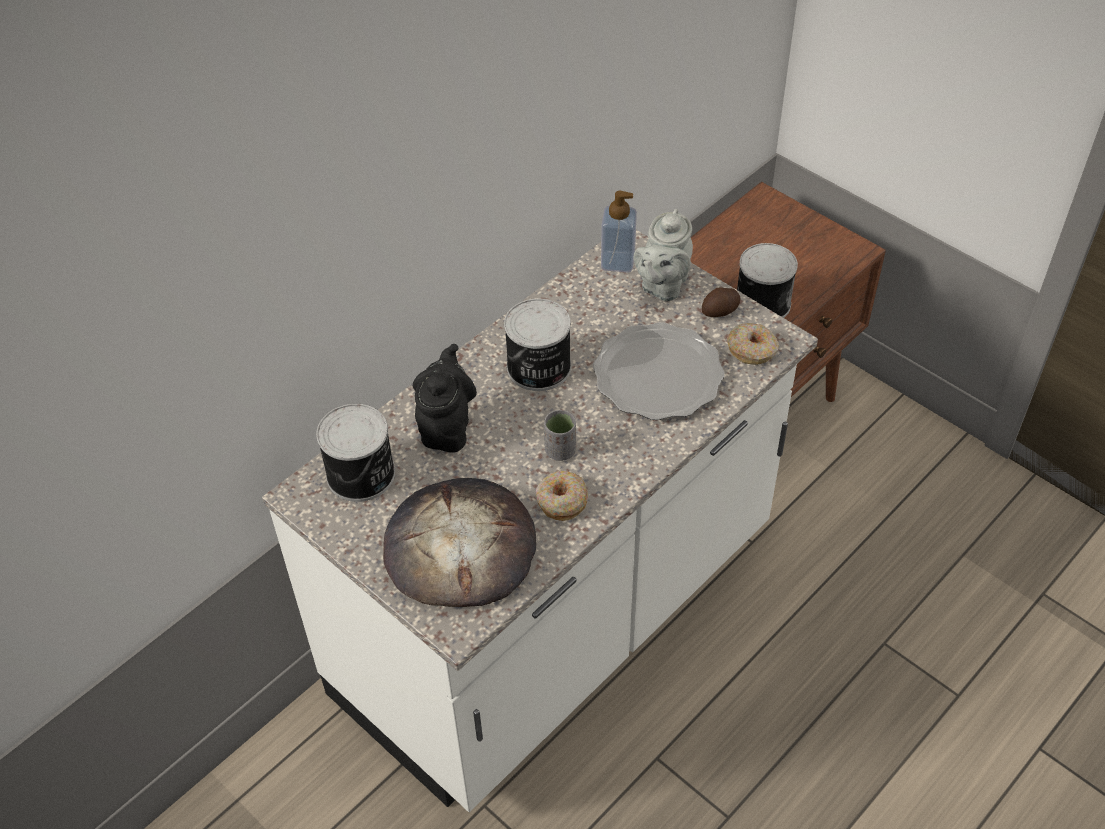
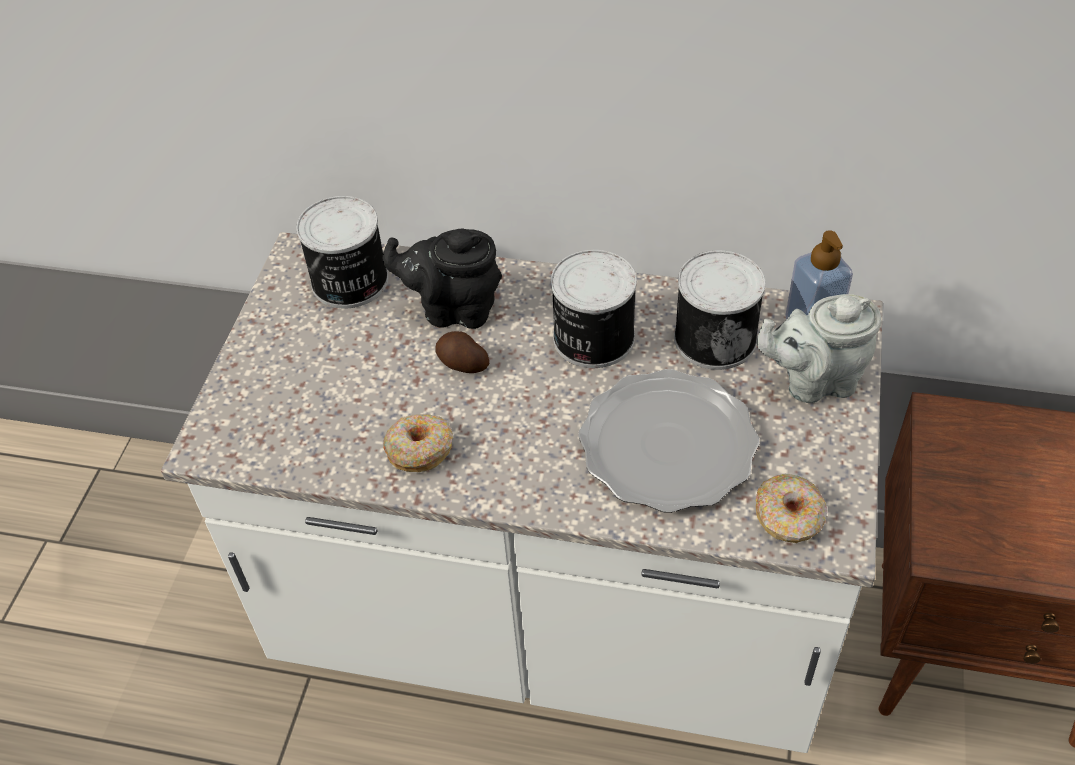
camera: 60 degrees right, 0 degrees up
(446, 427) = (454, 309): black teapot -> black teapot turned 150 degrees counterclockwise
(460, 547) = (305, 399): bread -> none
(560, 450) = (489, 413): grey cup -> none
(721, 311) = (825, 455): potato -> potato (462, 364)
(761, 303) = (979, 526): can -> can (715, 337)

